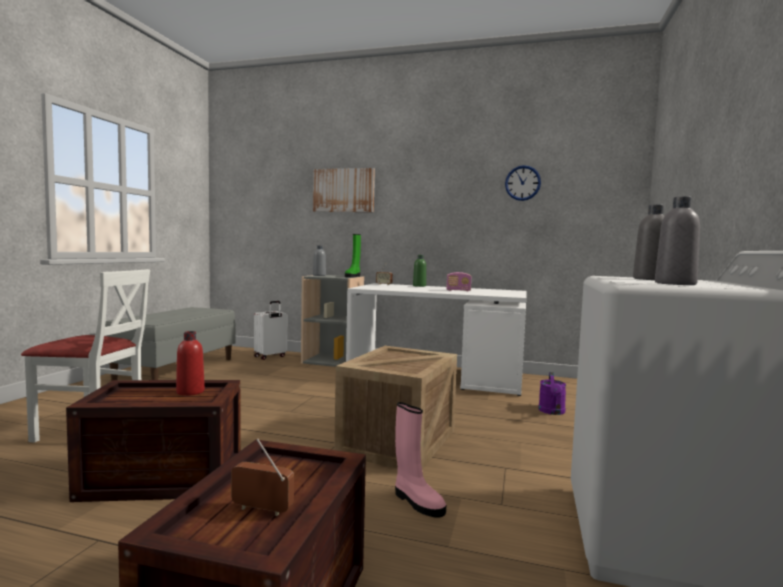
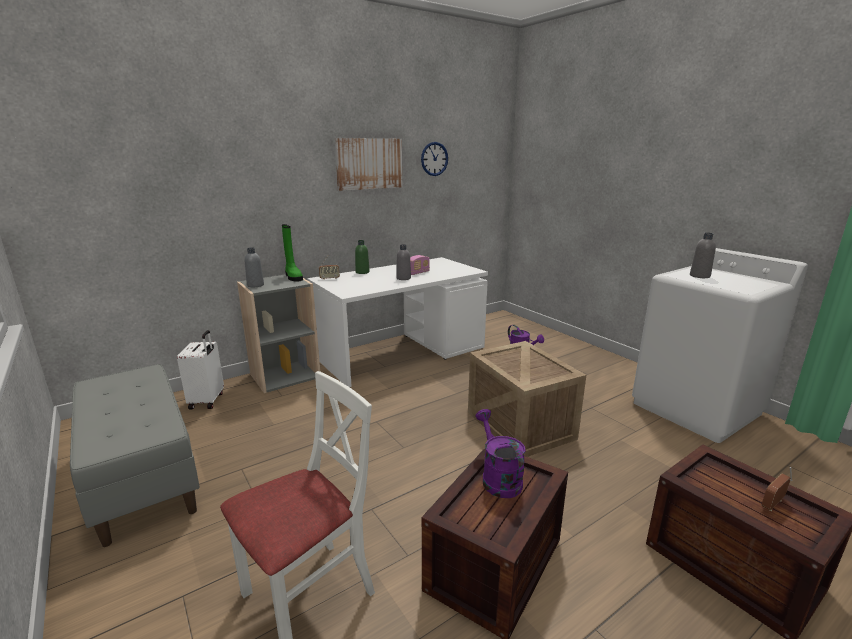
camera: 50 degrees left, 15 degrees up
(190, 392) = (498, 478): red bottle -> purple watering can
(344, 190) = (252, 170): picture -> picture (369, 164)
(417, 502) = (617, 457): pink boot -> none
(675, 283) = (744, 285): grey bottle -> grey bottle (403, 278)

